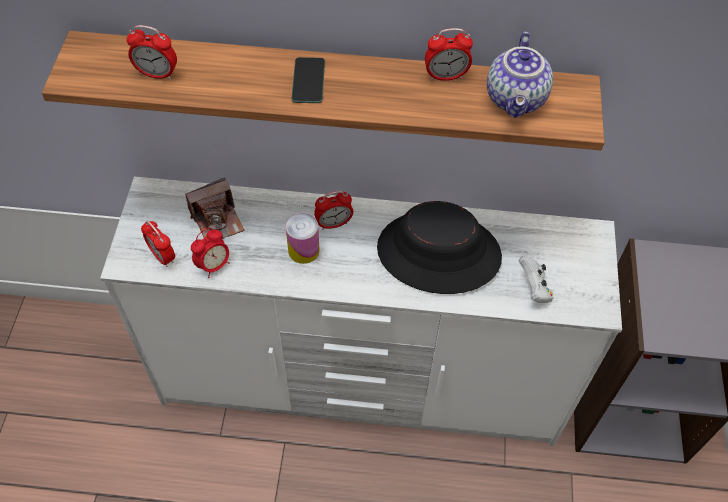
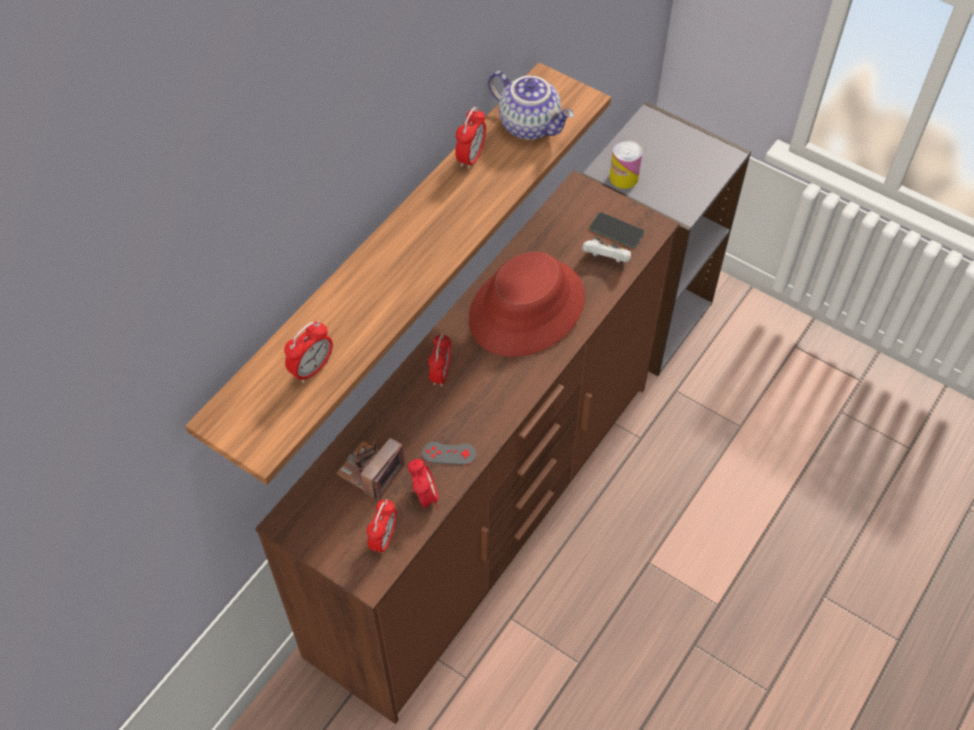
camera: 60 degrees left, 0 degrees up
(162, 256) = (384, 539): alarm clock -> alarm clock turned 60 degrees counterclockwise
(218, 221) = (371, 471): camera -> camera turned 150 degrees counterclockwise
(262, 263) = (449, 453): none -> grey game controller
(303, 250) = (456, 412): can -> can (623, 177)
(308, 81) = (407, 255): phone -> phone (616, 230)
(362, 383) = (487, 515): white dresser -> brown dresser
(438, 253) = (527, 309): black hat -> red hat

